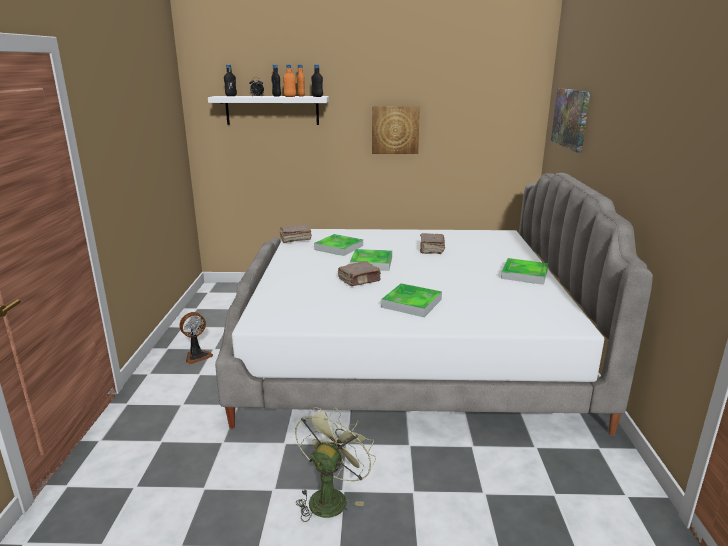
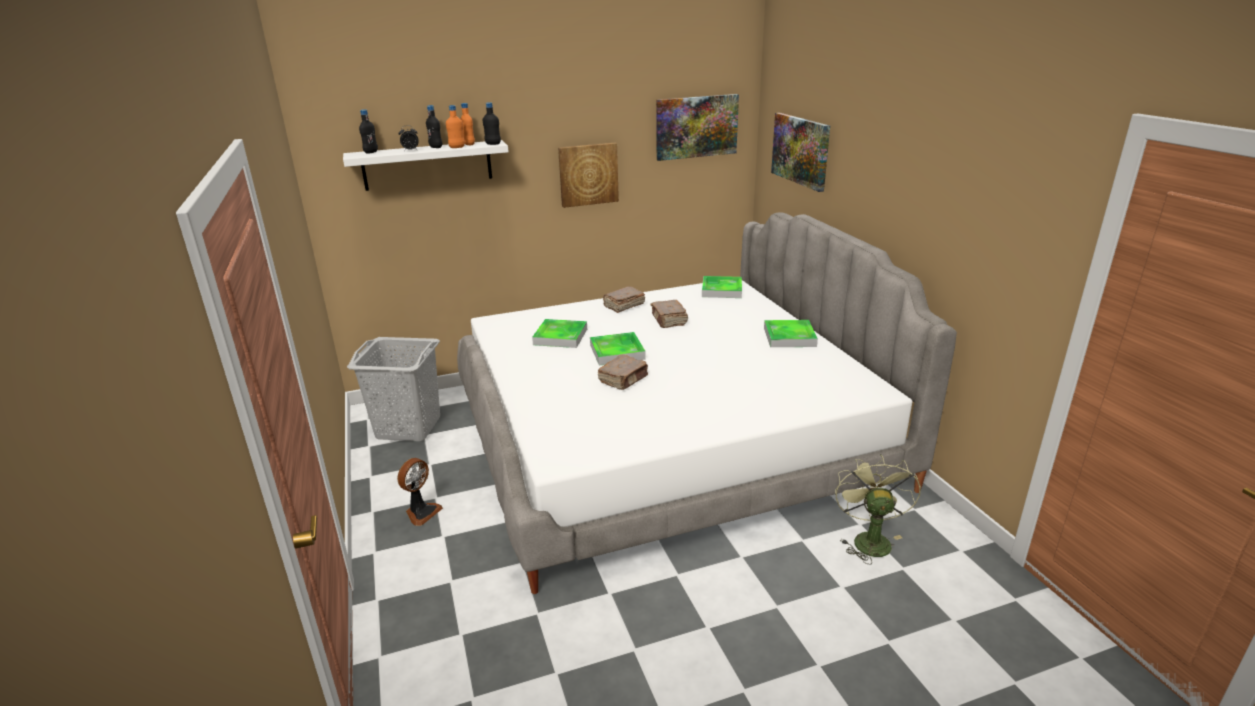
camera: 20 degrees left, 5 degrees up
(229, 302) = (408, 427): none -> grey laundry basket
(295, 239) = (497, 334): brown book -> brown book (623, 306)
(330, 496) = (699, 638): green fan -> green fan (868, 539)
(411, 303) = (704, 399): tray -> tray (721, 290)
(491, 98) = (696, 126): none -> picture

